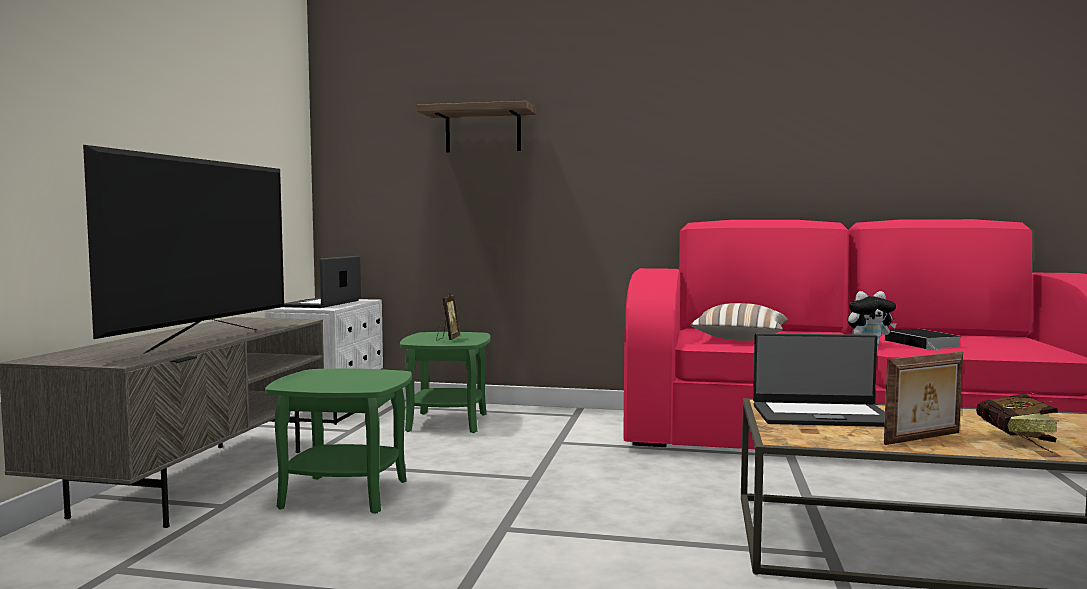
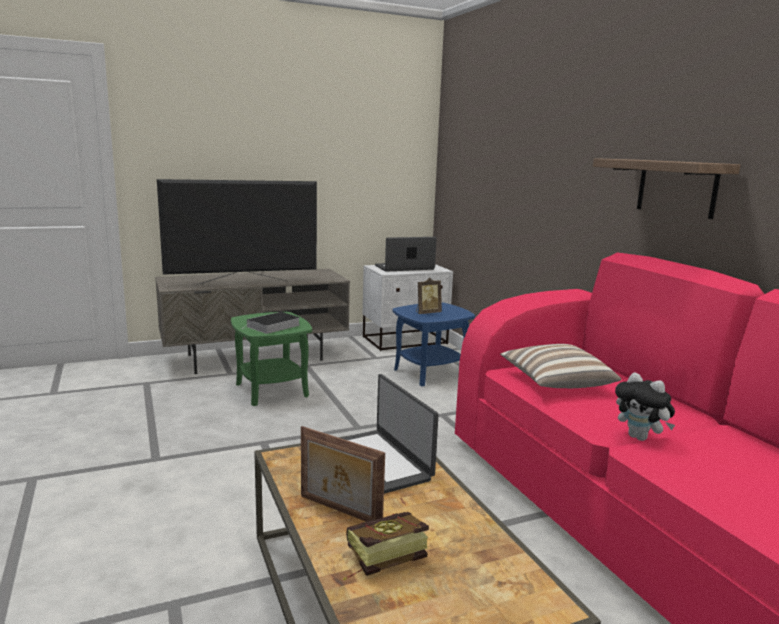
camera: 55 degrees right, 10 degrees up
(447, 422) = (430, 373): green side table -> blue side table
(483, 130) = (511, 143): shelf -> shelf (676, 187)
(924, 344) = (711, 464): book -> book (272, 326)

